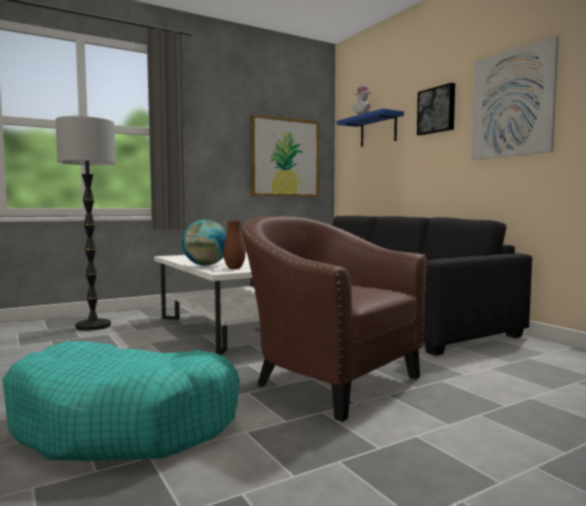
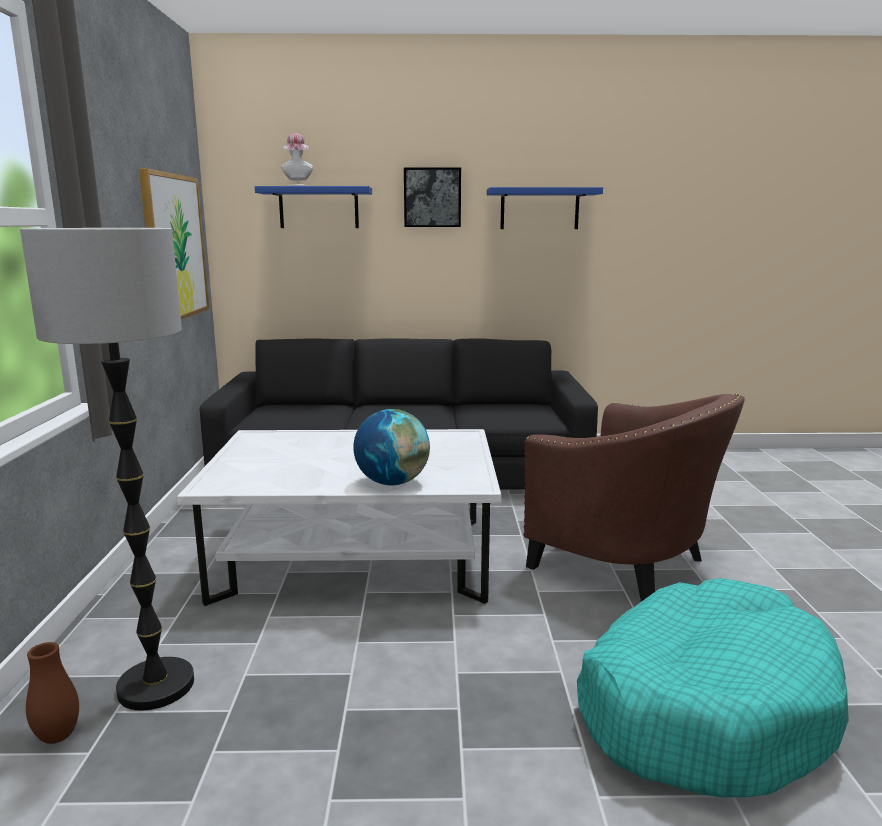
camera: 60 degrees left, 10 degrees up
(234, 268) = (447, 474): brown vase -> brown vase (57, 736)
(328, 381) = (628, 564): brown armchair -> brown armchair turned 120 degrees counterclockwise
(512, 103) = (539, 209): picture -> blue shelf

